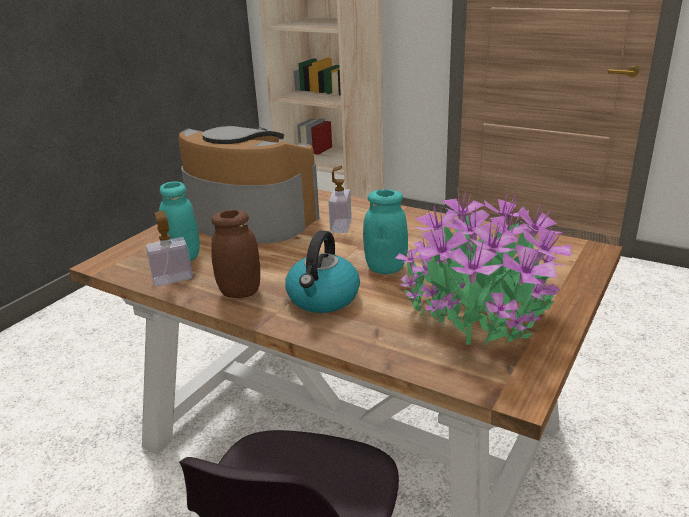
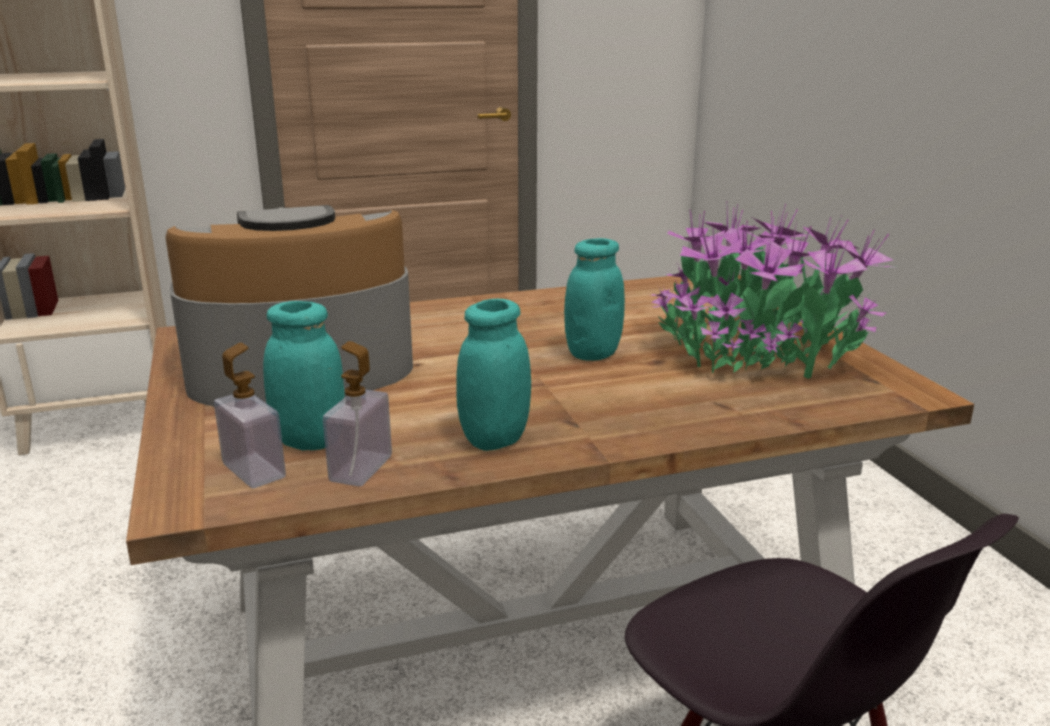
camera: 50 degrees left, 5 degrees down
(240, 292) = (495, 439): brown jar -> turquoise jar
(323, 298) = (602, 403): kettle -> none
(341, 226) = (443, 336): soap dispenser -> soap dispenser (254, 470)

